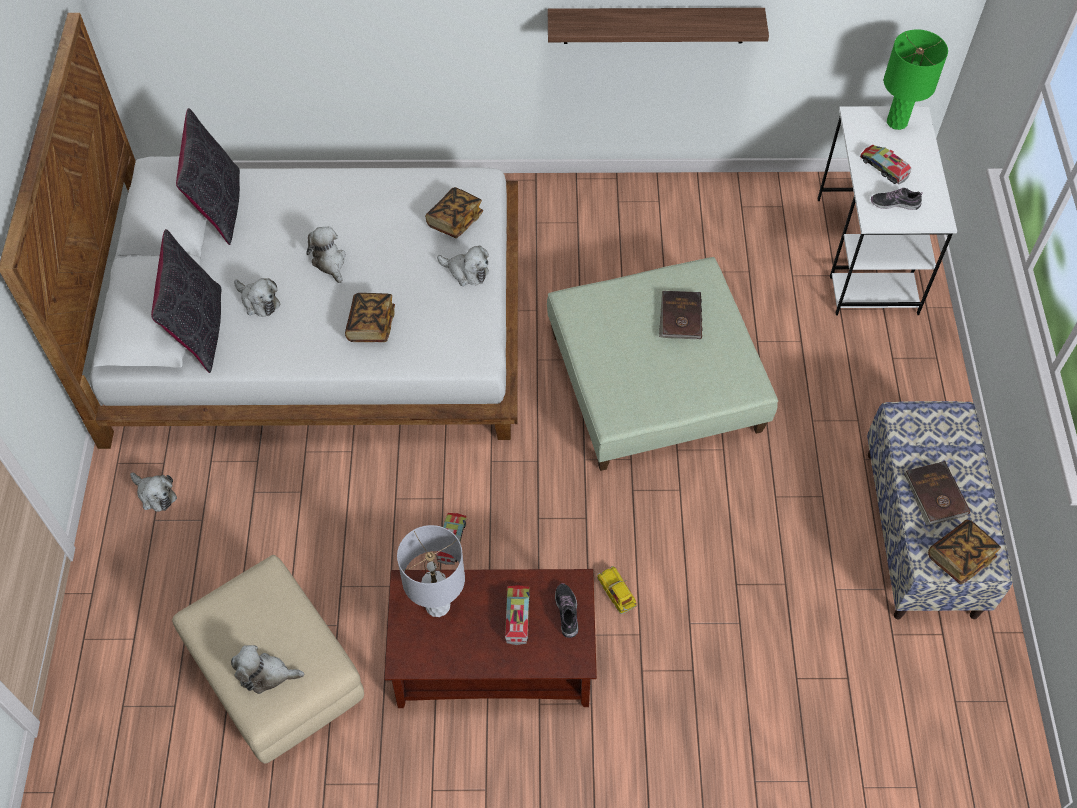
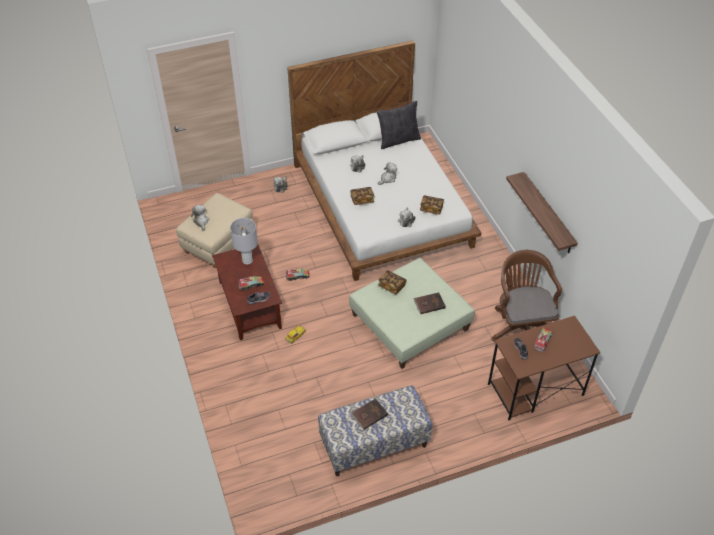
camera: 70 degrees right, 10 degrees down
(198, 329) = (336, 155): black pillow -> none
(726, 222) = (521, 327): none -> brown office chair
(867, 256) = (534, 390): white desk -> brown desk
(897, 122) = (578, 341): green table lamp -> none
(959, 557) = (338, 430): book -> book (391, 286)

